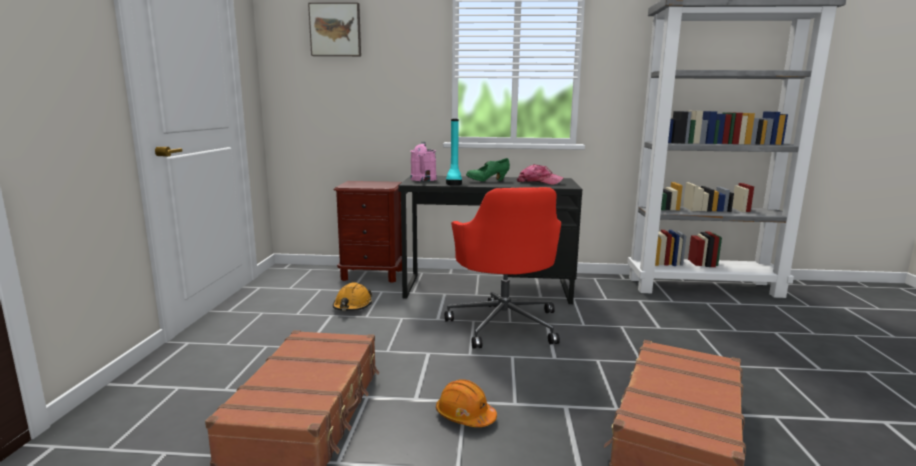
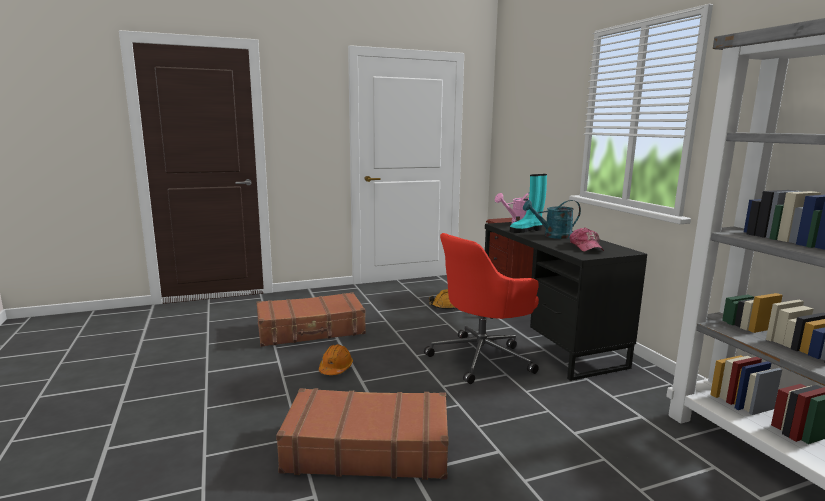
camera: 65 degrees right, 0 degrees up
(335, 30) = (526, 94): picture -> none
(487, 181) = (553, 236): green shoe -> turquoise watering can

